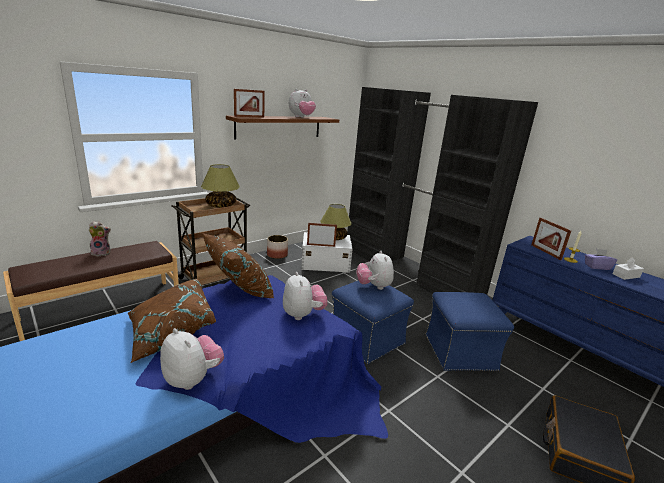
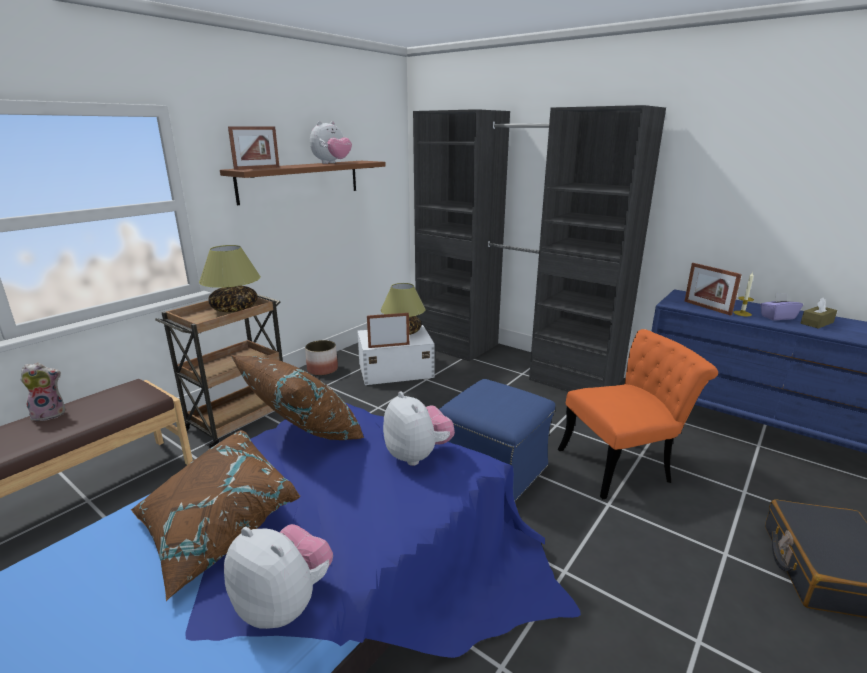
camera: 10 degrees left, 0 degrees up
(373, 286) = (495, 393): plush toy -> none
(460, 353) = (623, 464): blue ottoman -> orange chair
(626, 275) = (816, 323): white tissue box -> brown tissue box

